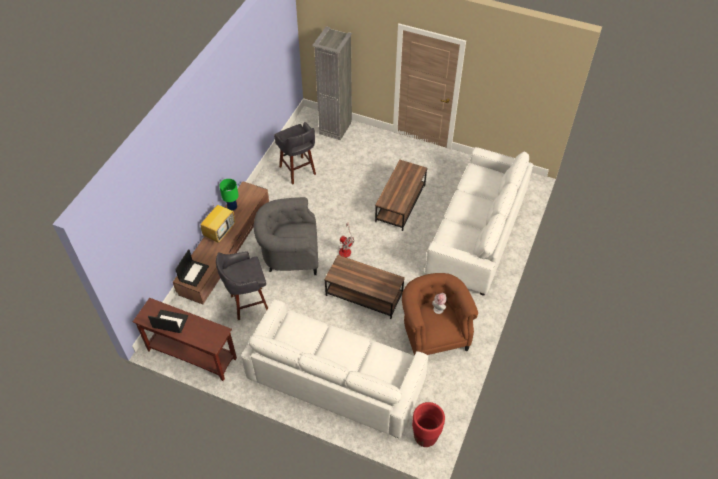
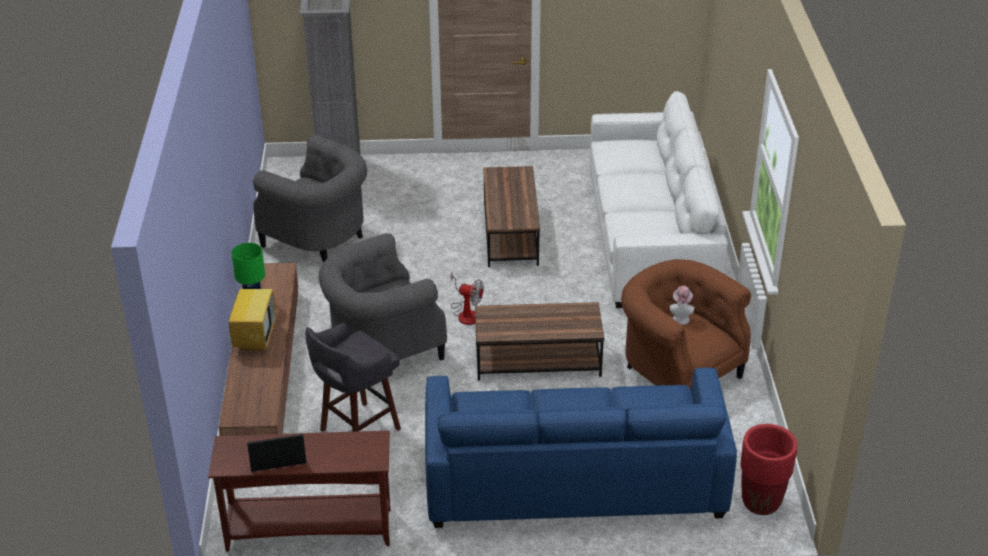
camera: 25 degrees left, 15 degrees down
(193, 273) = (248, 404): laptop -> none
(298, 171) = (318, 240): grey stool -> grey armchair
(336, 380) = (573, 480): white sofa -> blue sofa

